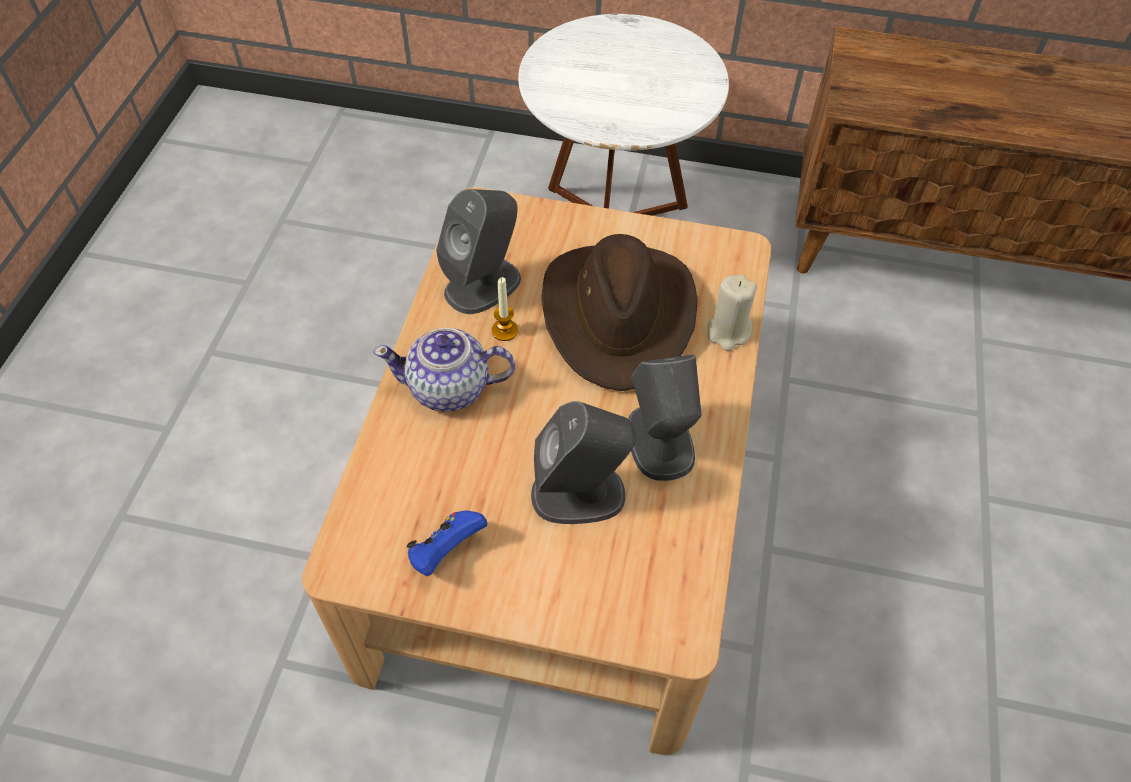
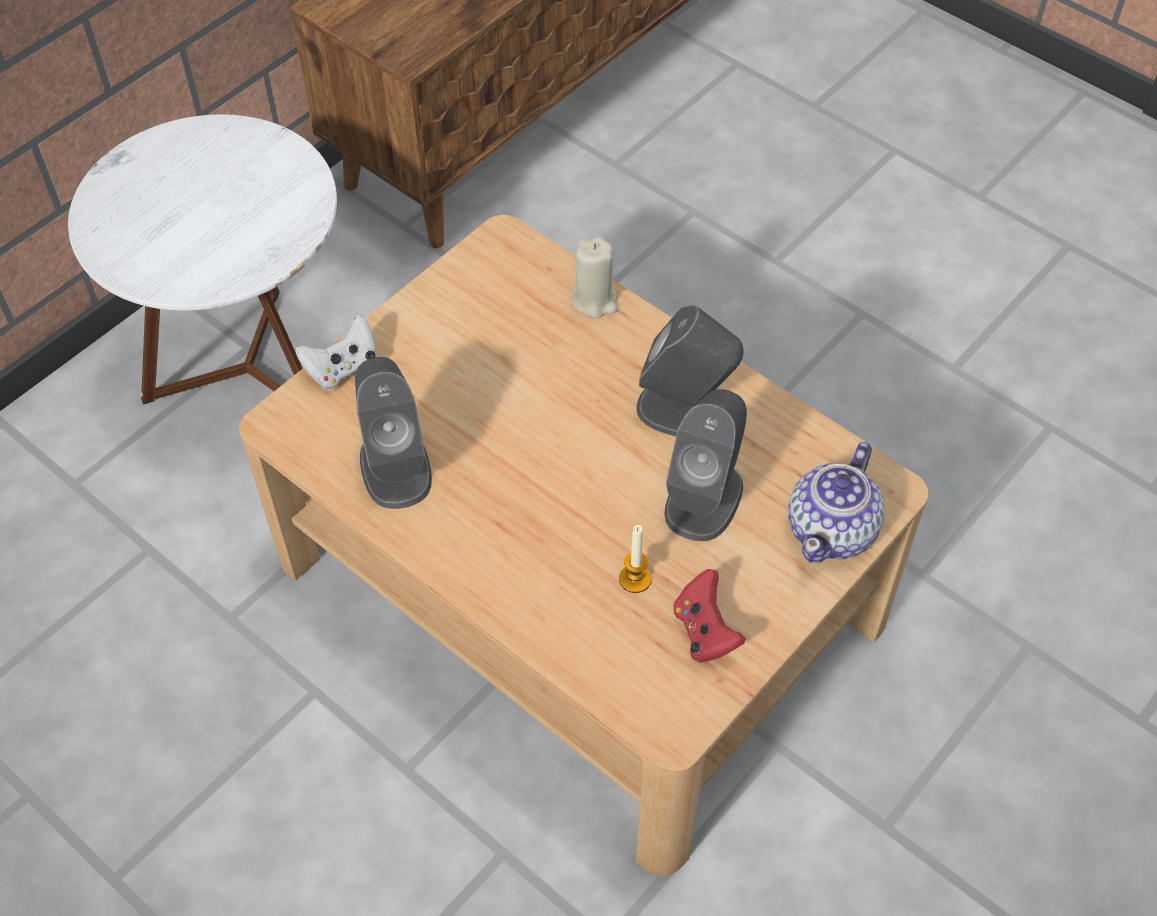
camera: 60 degrees left, 0 degrees up
(446, 551) = (704, 631): blue game controller -> red game controller
(450, 388) = (514, 552): teapot -> teapot (833, 530)
(504, 331) = (470, 474): candle -> candle (635, 579)
(550, 217) = (343, 368): none -> white game controller
(619, 315) = (517, 372): brown hat -> none

